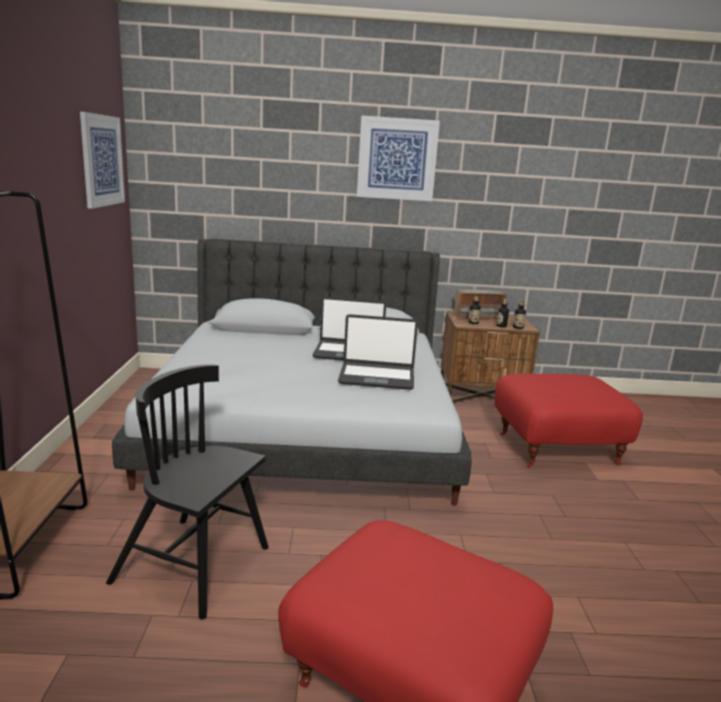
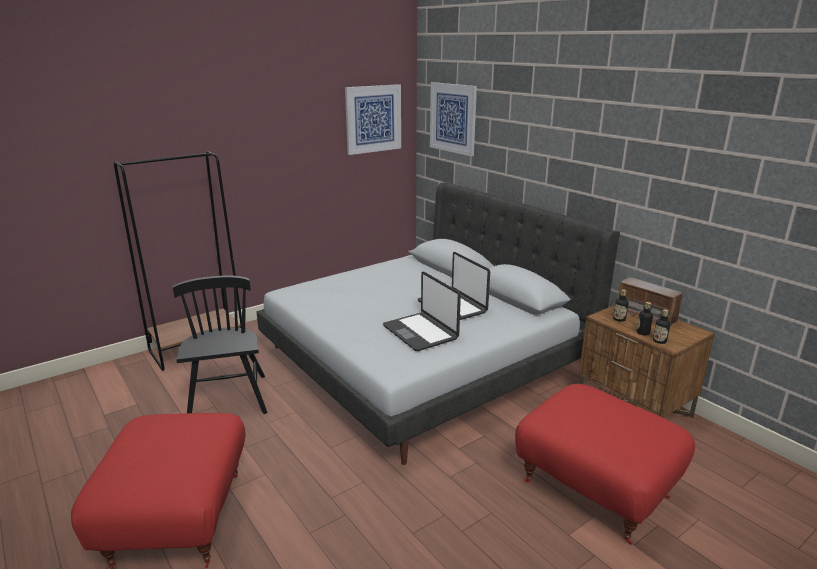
camera: 55 degrees right, 5 degrees up
(397, 159) = (592, 124): picture -> picture (453, 118)

